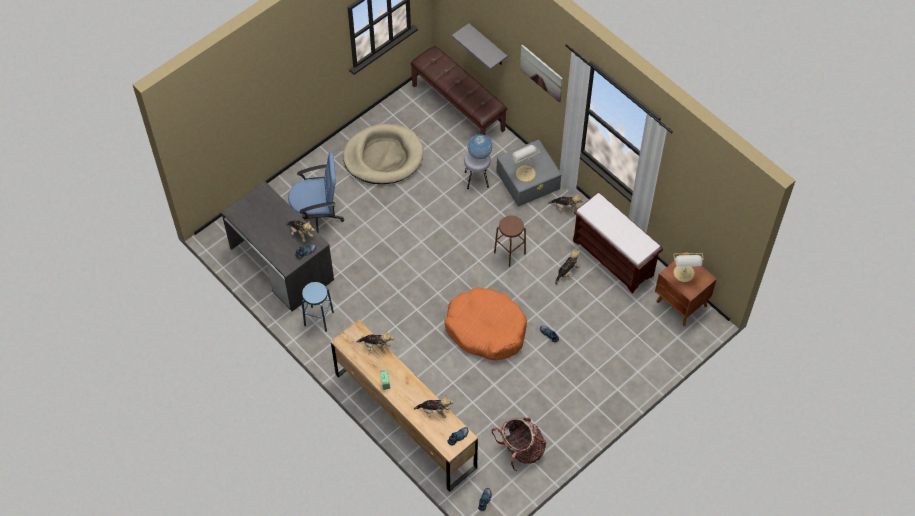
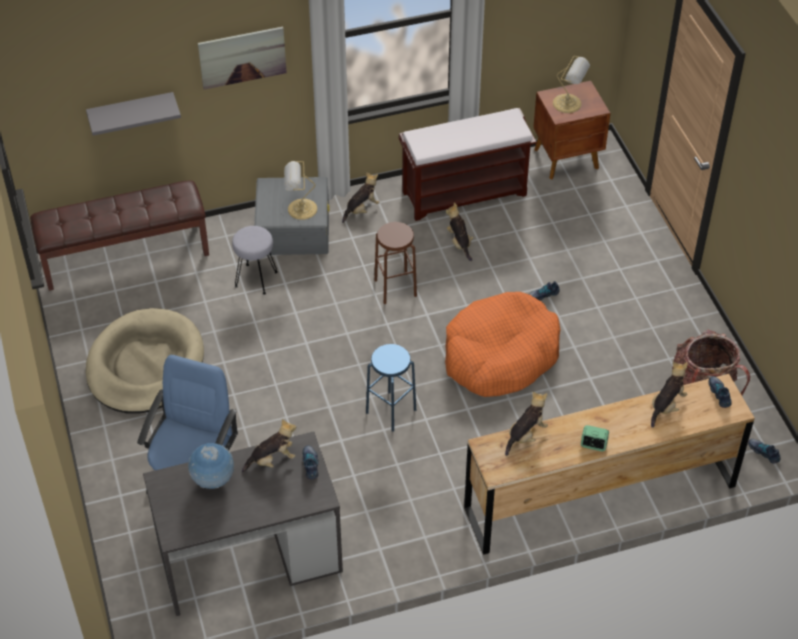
camera: 65 degrees left, 10 degrees down
(318, 319) = (375, 542): blue stool -> blue stool (391, 411)
(479, 154) = (249, 234): globe -> globe (213, 480)

